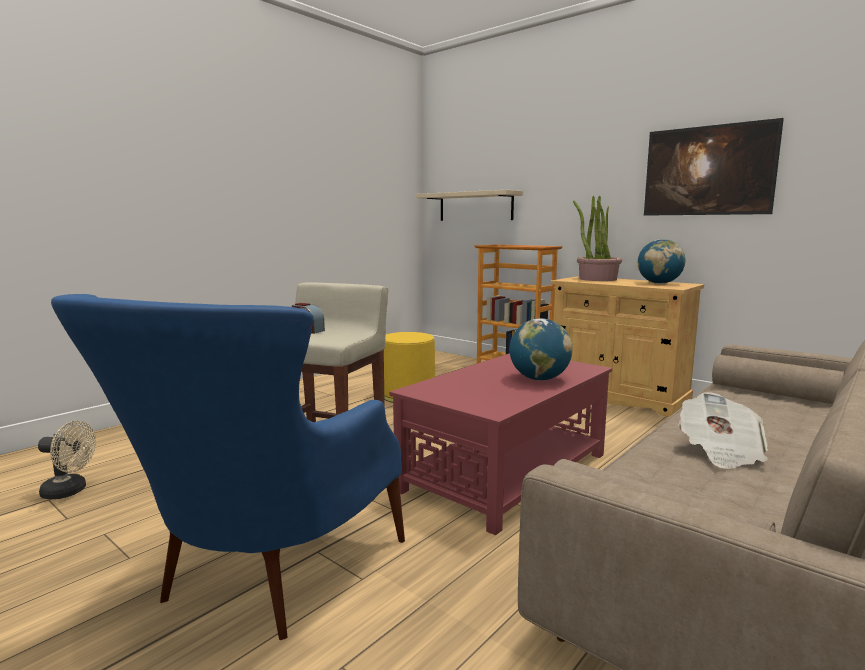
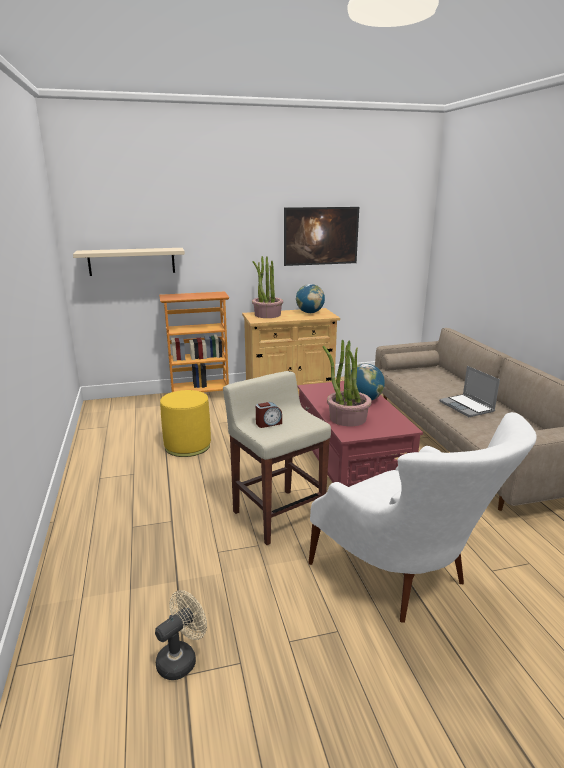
camera: 55 degrees left, 10 degrees up
(258, 582) = (406, 580): blue armchair -> white armchair
(463, 382) = (347, 418): none -> potted plant
(720, 451) = (467, 407): newspaper -> laptop

